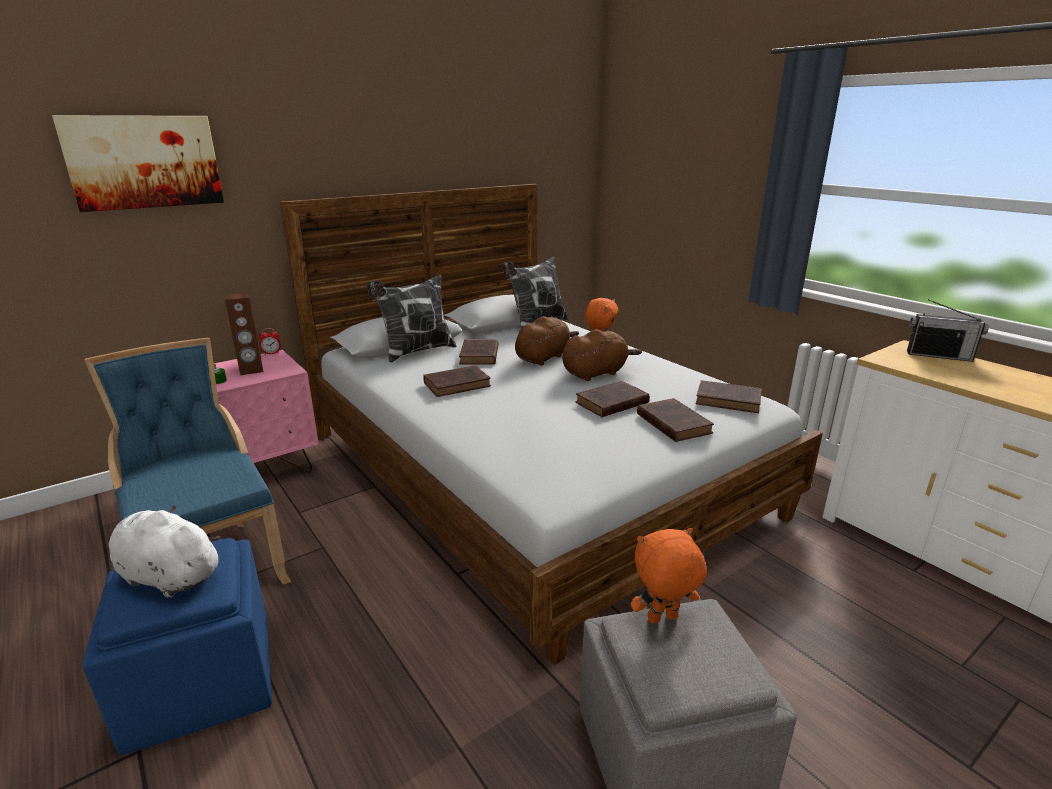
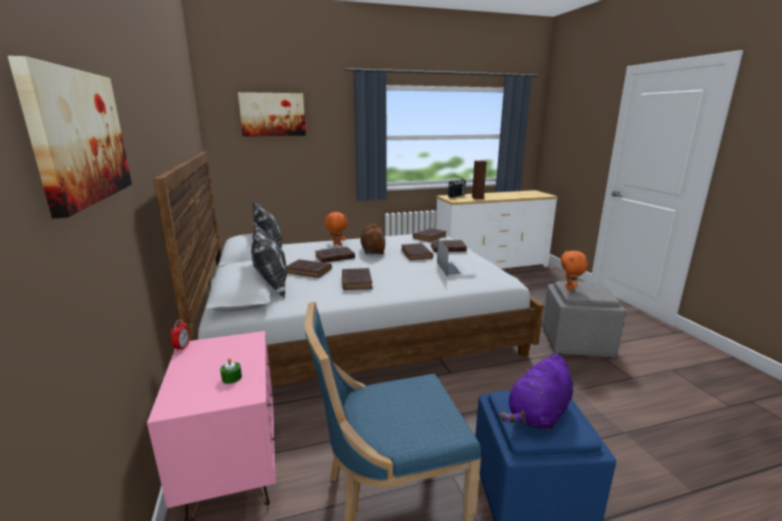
camera: 70 degrees left, 5 degrees down
(168, 576) = (538, 415): white plush toy -> purple plush toy
(251, 370) = (223, 358): brown speaker -> brown speaker (478, 198)
(543, 357) = (333, 257): brown plush toy -> brown book
(555, 439) = (455, 268): none -> laptop
(670, 136) = (272, 114): none -> picture

